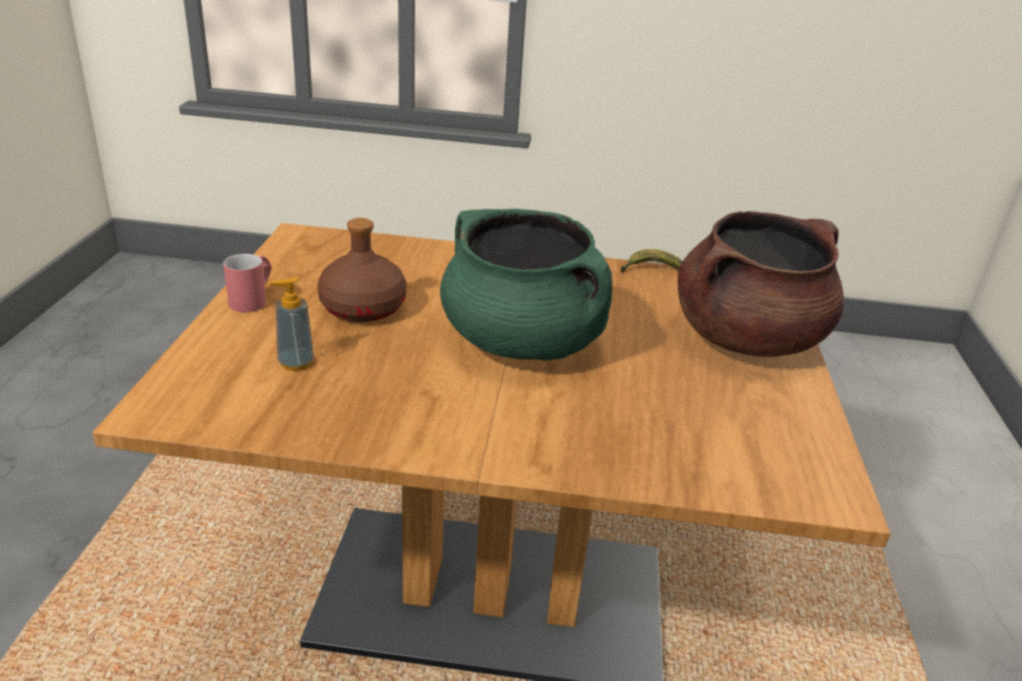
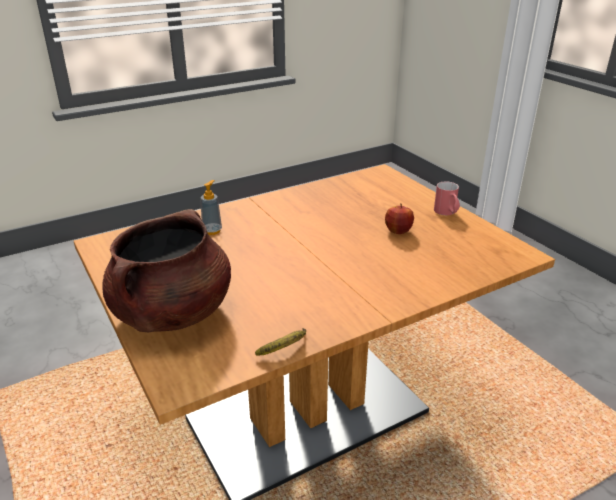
camera: 145 degrees right, 0 degrees up
(296, 363) = (373, 200): soap dispenser -> soap dispenser (212, 231)
(364, 308) = (397, 231): brown bottle -> apple
(523, 342) = (299, 250): green cooking pot -> none

